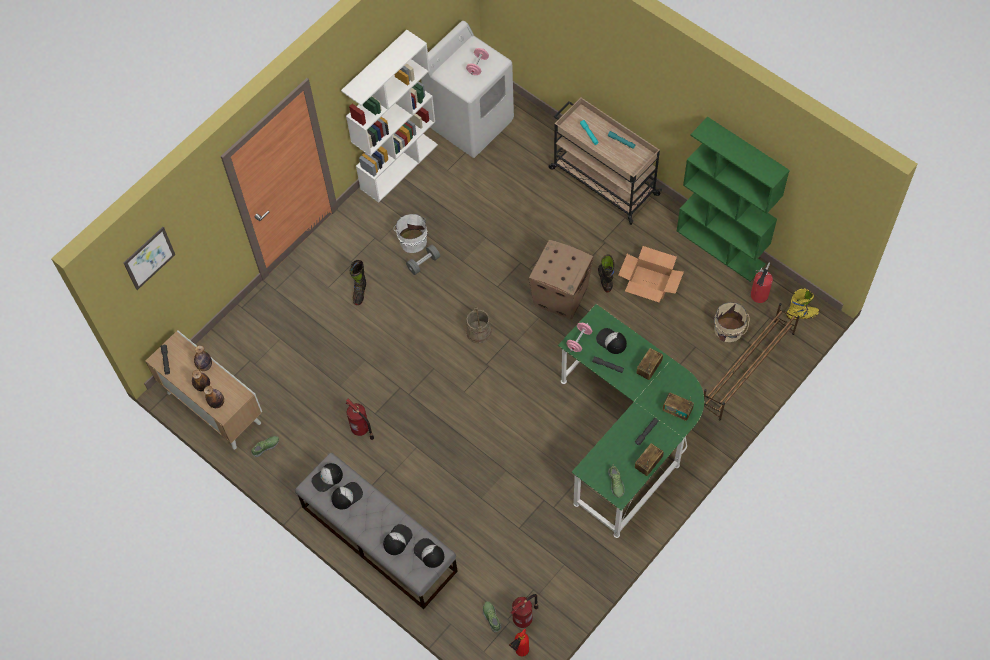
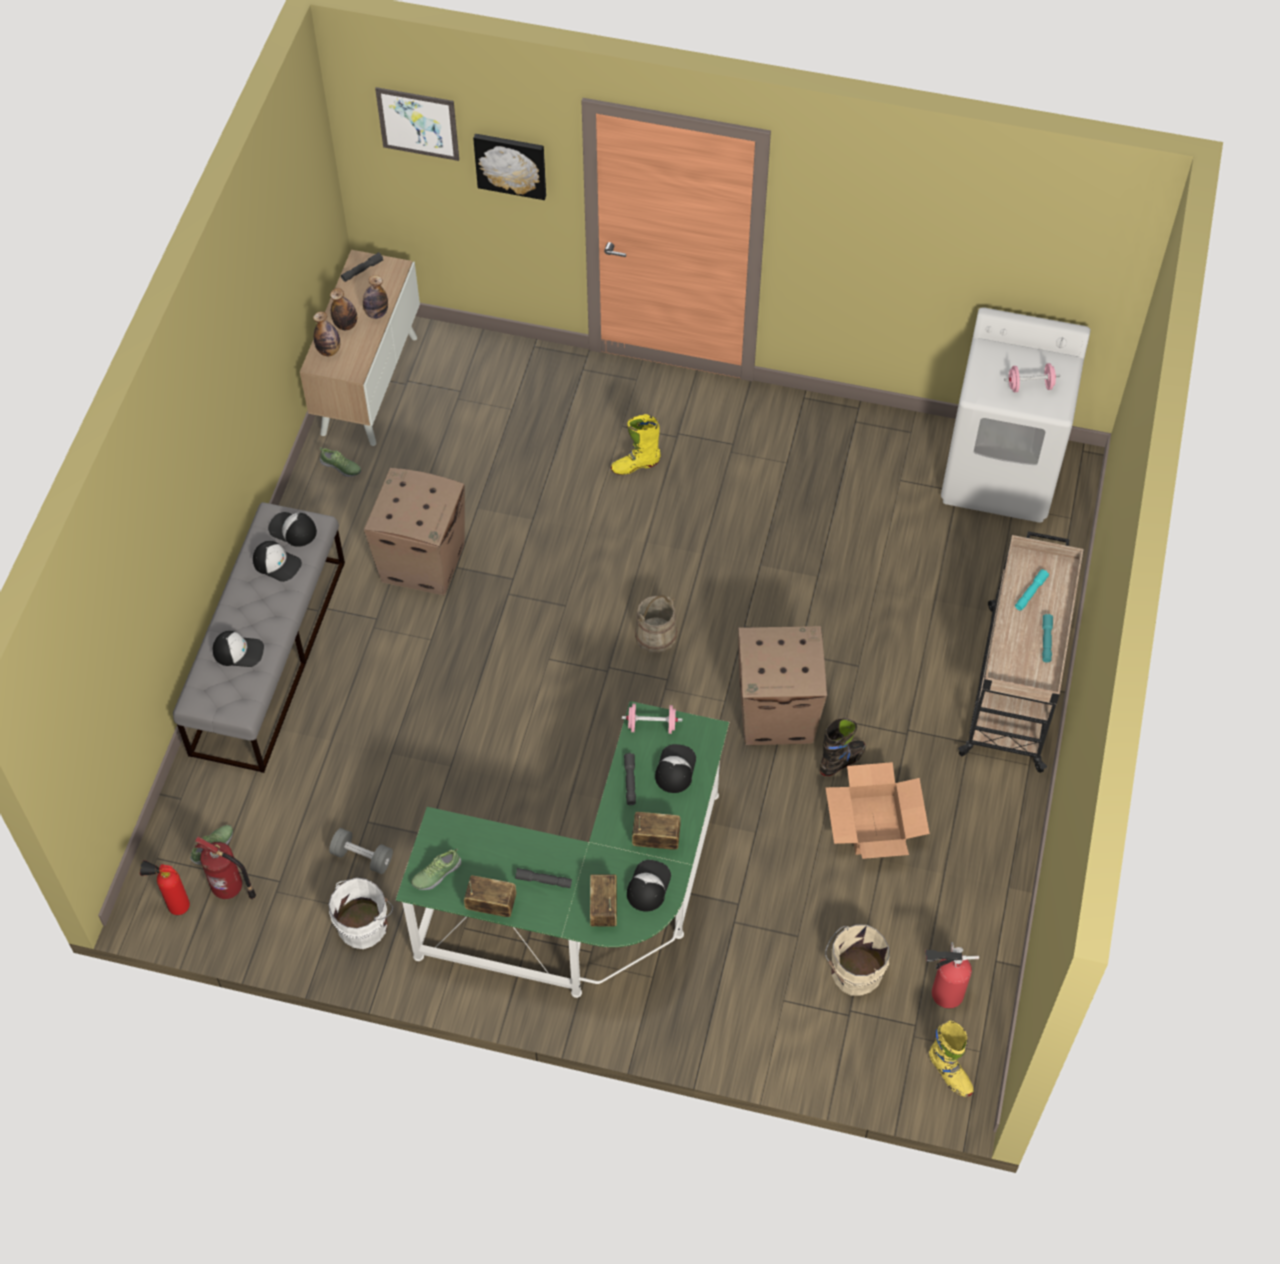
camera: 60 degrees right, 5 degrees down
(199, 227) = (511, 164): none -> picture
(359, 292) = (635, 465): black boot -> yellow boot
(361, 429) = (423, 562): fire extinguisher -> cardboard box
(399, 166) = (868, 420): white bookcase -> none
(412, 240) = (757, 489): white bucket -> white bucket (364, 924)
(423, 263) = (727, 519): grey dumbbell -> grey dumbbell (362, 857)
(429, 553) = (235, 698): cap -> cap (648, 886)
(721, 247) = (1001, 901): green bookcase -> none
(747, 369) = (800, 1029): brown shoe rack -> none

